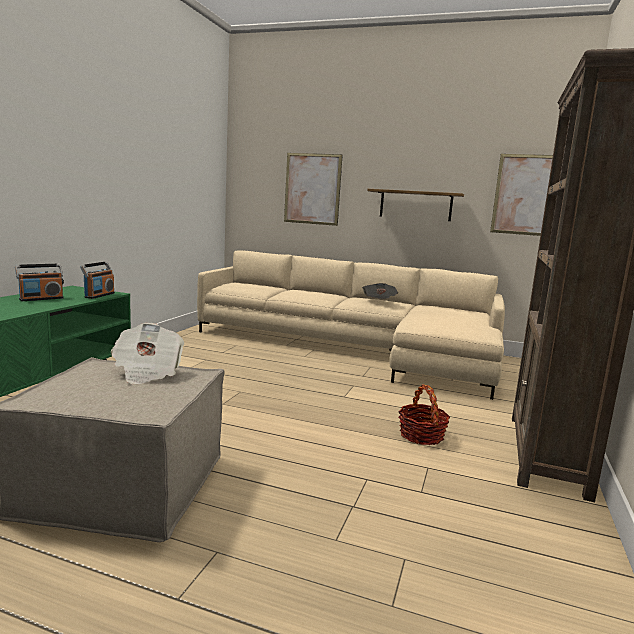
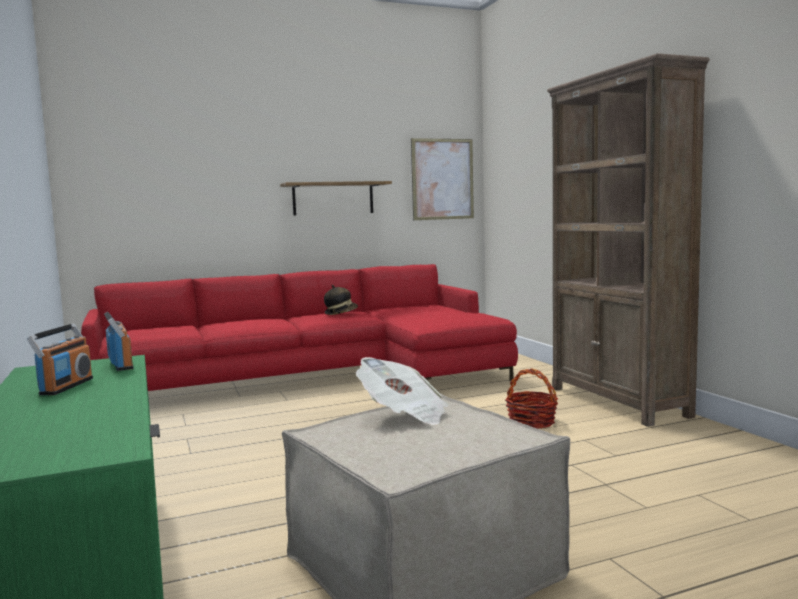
camera: 40 degrees left, 5 degrees down
(312, 189) = (198, 188): picture -> none
(356, 349) = (318, 378): beige sofa -> red sofa
(379, 301) = (341, 313): newspaper -> hat

